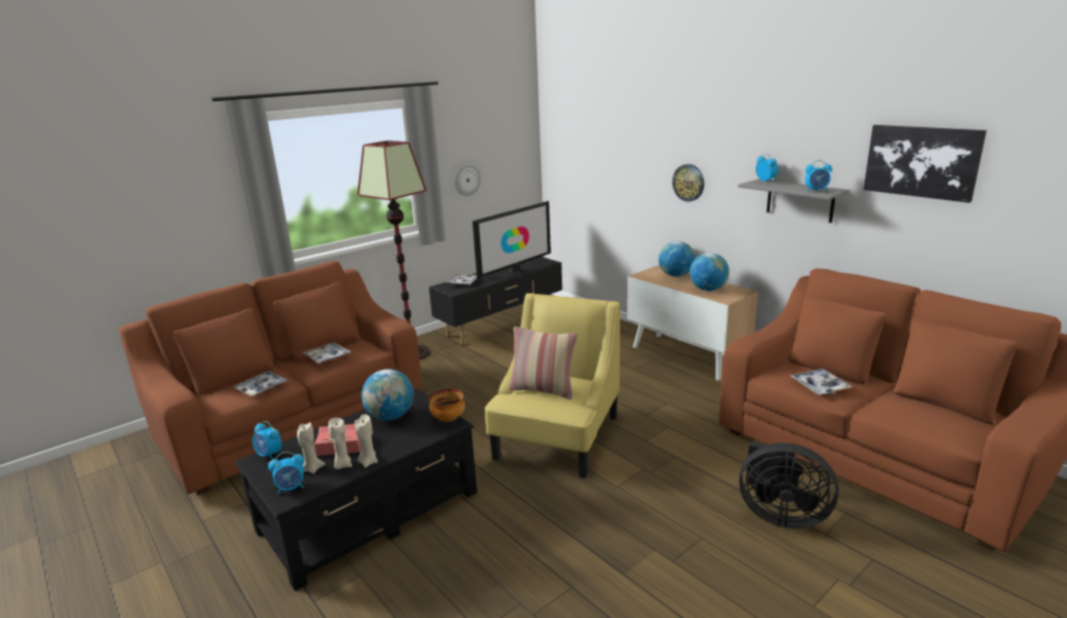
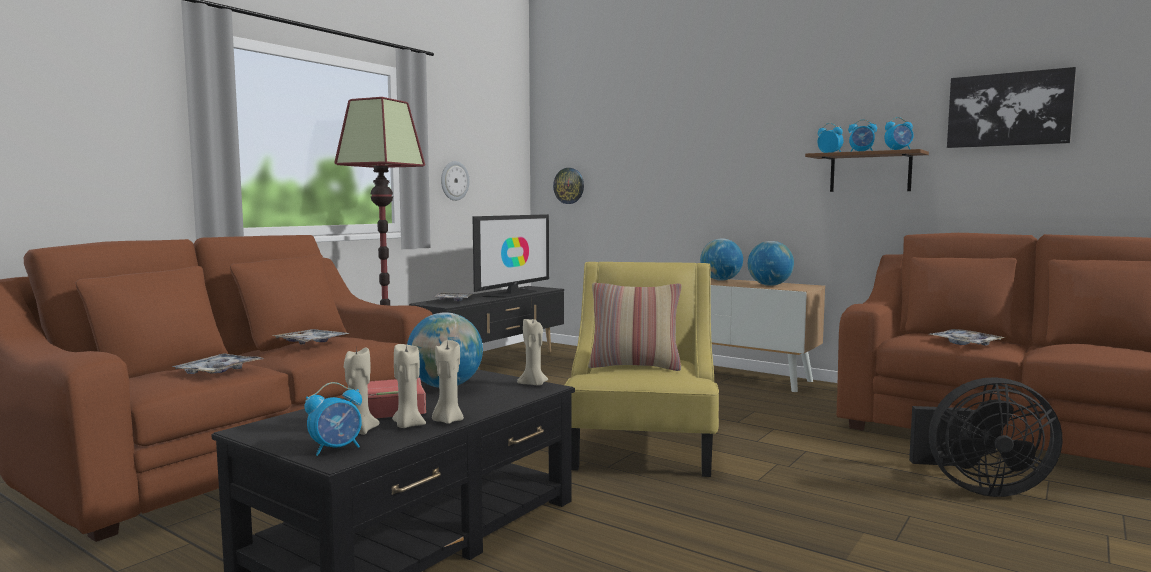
camera: 15 degrees left, 15 degrees down
(269, 455) = (272, 424): alarm clock -> alarm clock (861, 151)
(448, 419) = (533, 384): bowl -> beige candle
(688, 182) = (729, 173): wall clock -> wall clock (569, 185)
(800, 200) = (870, 172): grey shelf -> brown shelf

